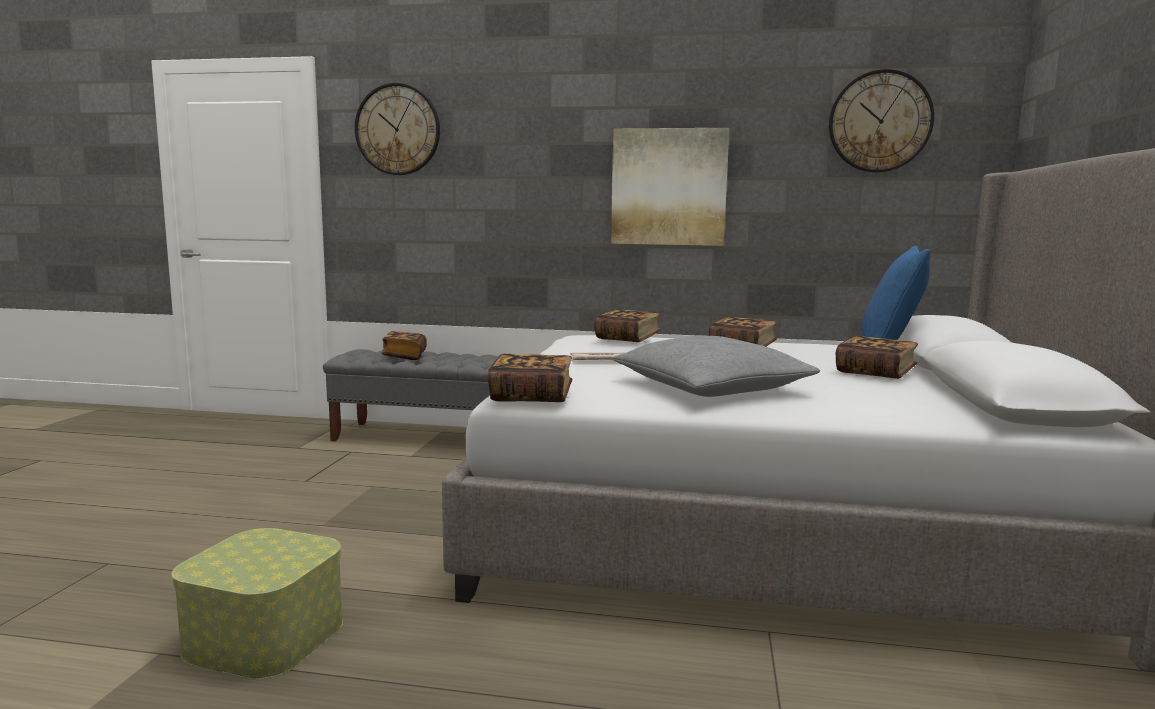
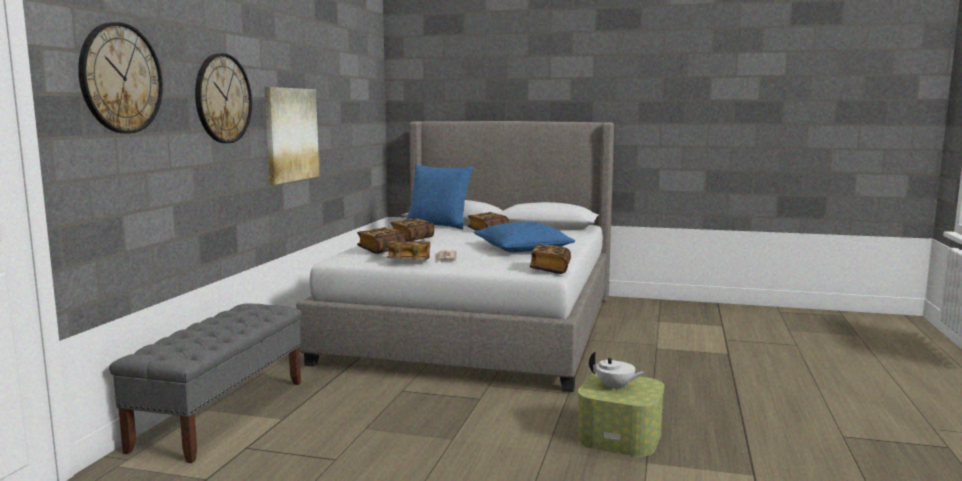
camera: 85 degrees left, 0 degrees up
(265, 552) = (615, 387): none -> white teapot
(404, 356) = (209, 335): book -> book (409, 261)
(711, 387) = (523, 248): grey pillow -> blue pillow
(880, 121) = (355, 88): wall clock -> wall clock (223, 98)

